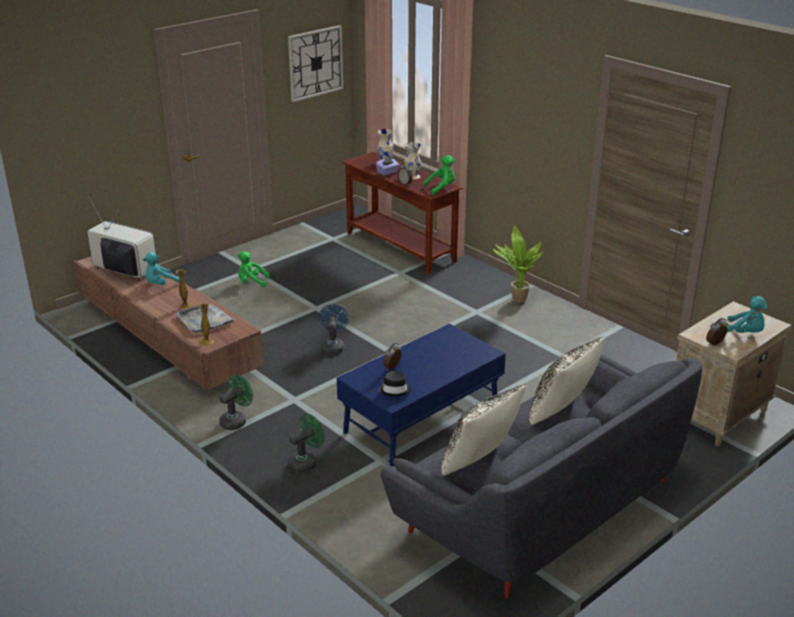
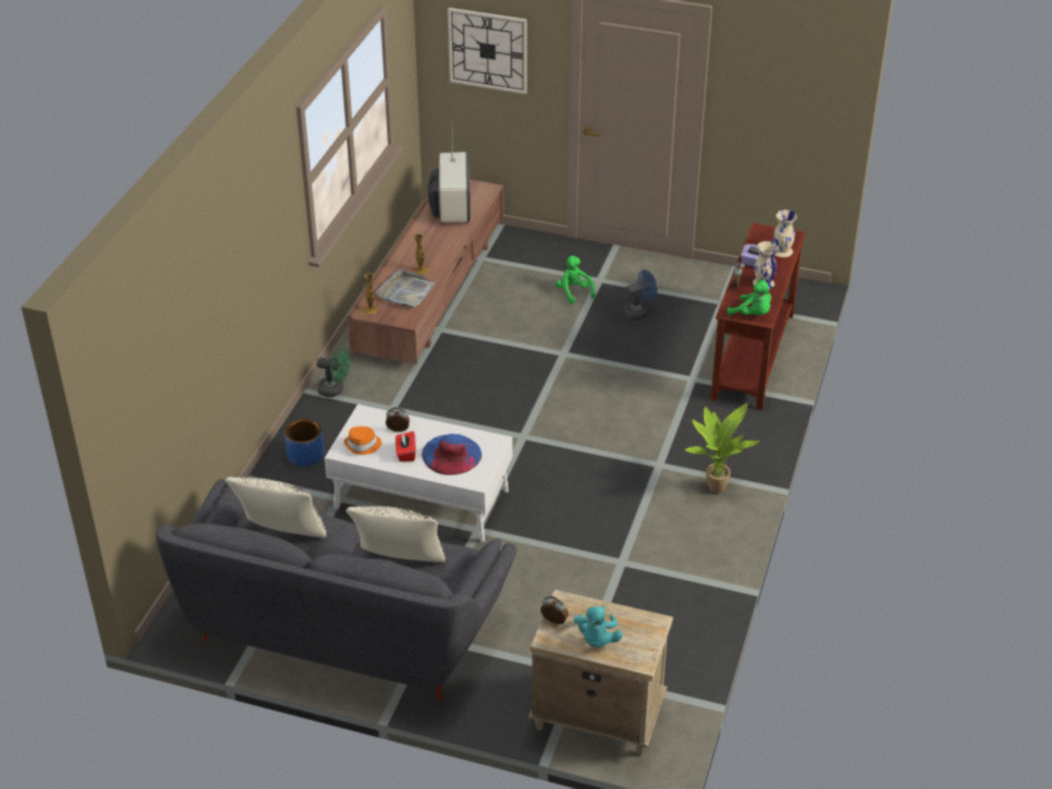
camera: 60 degrees right, 10 degrees up
(161, 284) = (446, 239): turquoise plush toy -> none
(306, 462) = (305, 455): green fan -> blue planter
(315, 63) = (789, 94): wall clock -> wall clock (488, 50)
(333, 346) = (501, 394): blue fan -> blue fan (639, 312)
(395, 389) = (363, 445): black hat -> orange hat
(421, 420) = (420, 499): blue coffee table -> white coffee table
(425, 372) = (406, 453): none -> red tissue box
(446, 353) = (451, 454): none -> blue hat

